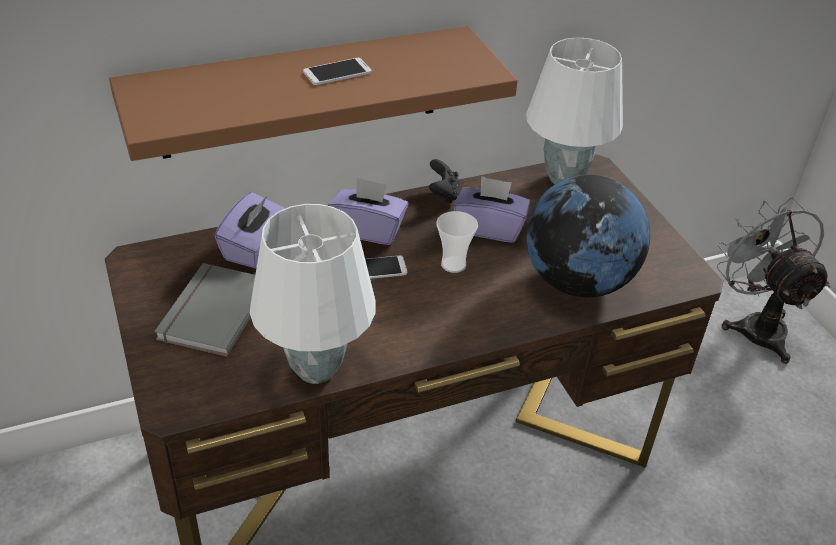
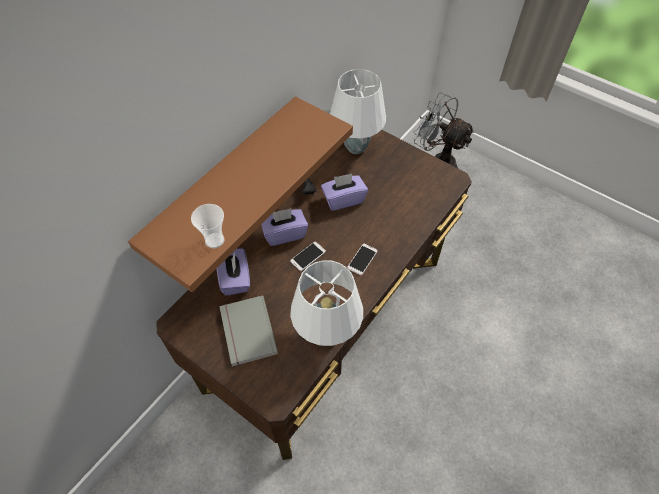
camera: 30 degrees left, 15 degrees up
(337, 72) = (256, 168): phone -> phone (362, 259)
(453, 264) = (343, 232): cup -> cup (214, 240)
(577, 282) = (407, 210): globe -> none

